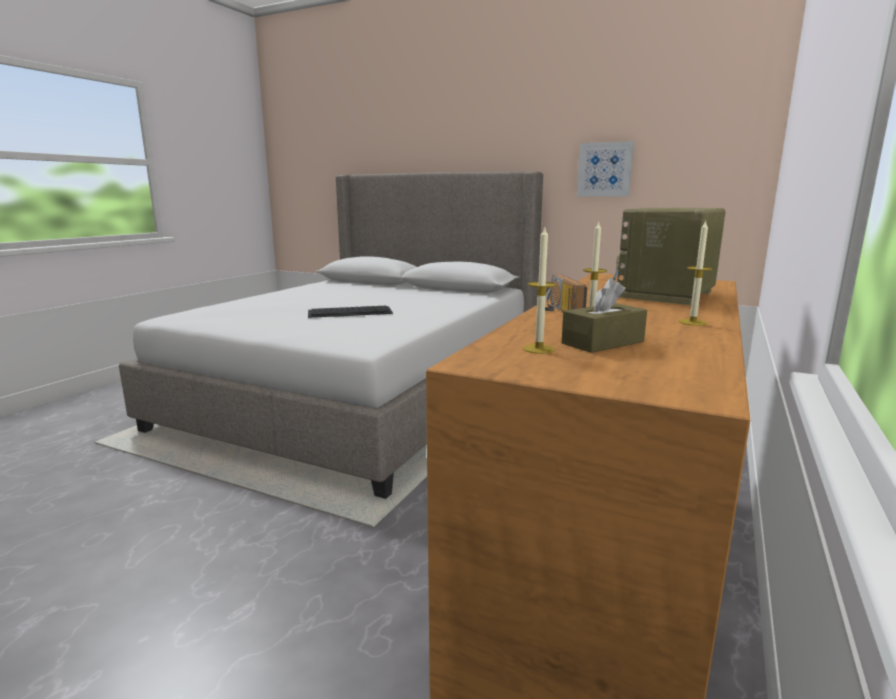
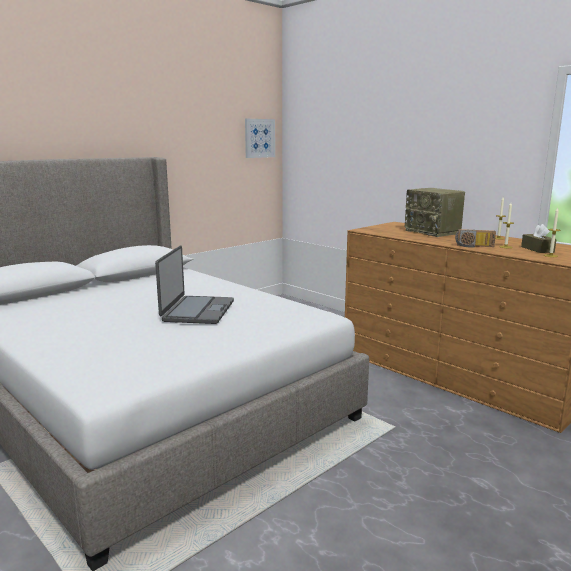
camera: 70 degrees left, 0 degrees up
(351, 312) = (197, 311): keyboard -> laptop
(604, 169) = (196, 154): picture -> picture (259, 138)

